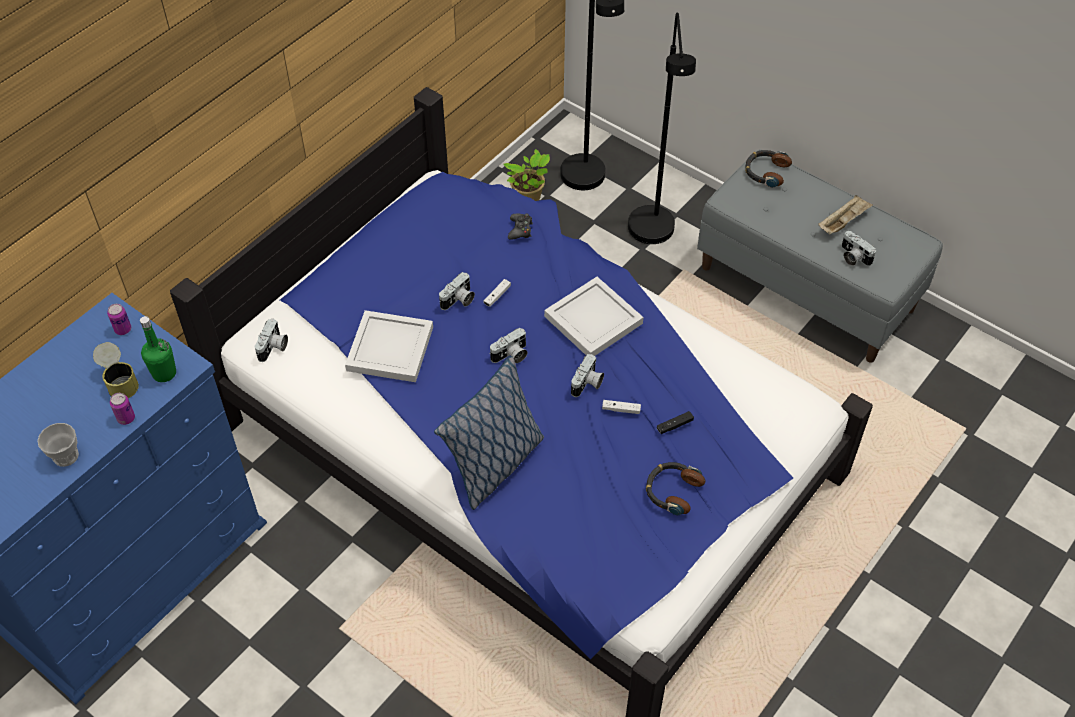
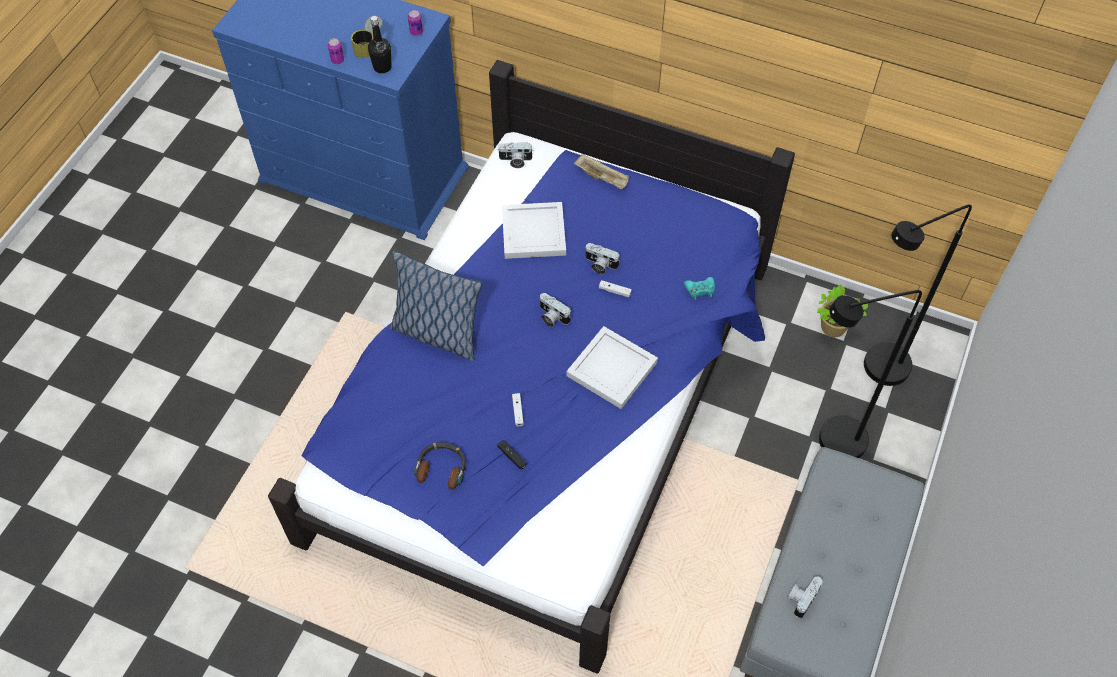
camera: 75 degrees right, 5 degrees up
(66, 456) = (299, 41): cup -> none
(164, 373) = (382, 67): green bottle -> black bottle
(520, 230) = (700, 290): black game controller -> turquoise game controller
(587, 384) = (538, 380): camera -> none
(765, 172) = (890, 494): headphones -> none
(843, 222) = (849, 581): beige tray -> beige tray (602, 178)

